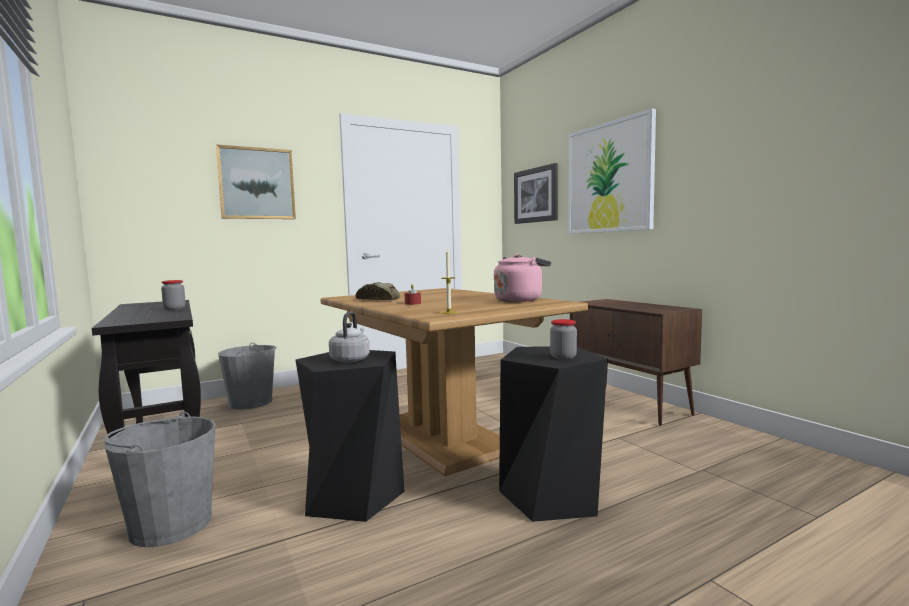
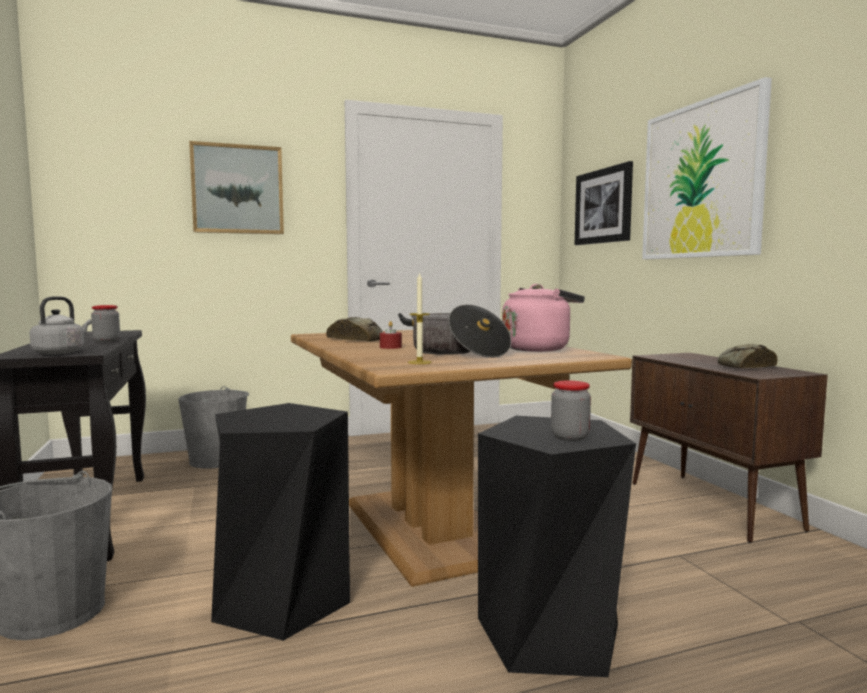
camera: 10 degrees right, 0 degrees up
(351, 359) = (280, 419): grey kettle -> grey kettle (61, 352)
(466, 305) = (456, 352): none -> cooking pot
(648, 306) = (744, 366): none -> bread

